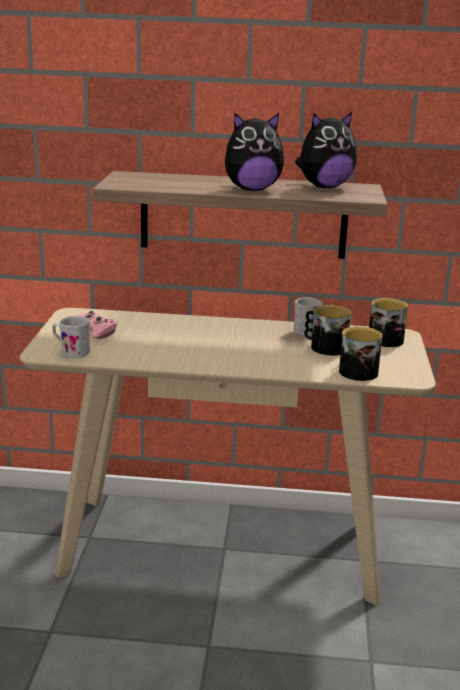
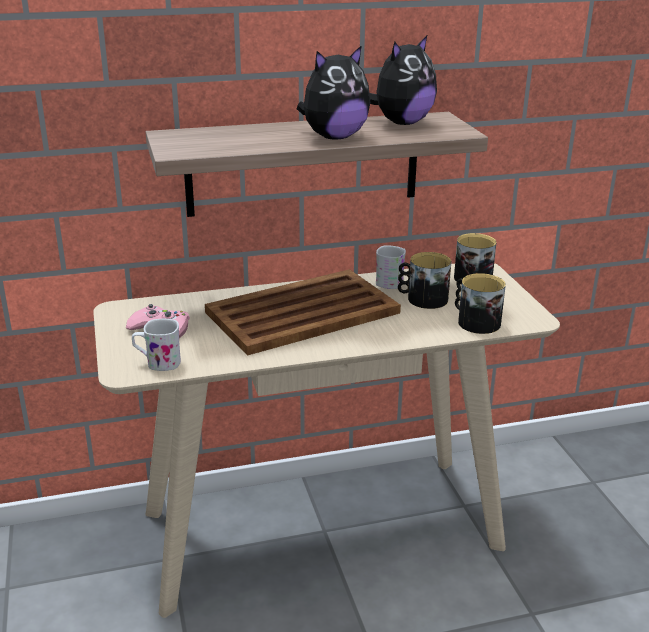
camera: 20 degrees left, 5 degrees up
(215, 339) = (304, 312): none -> brown tray

